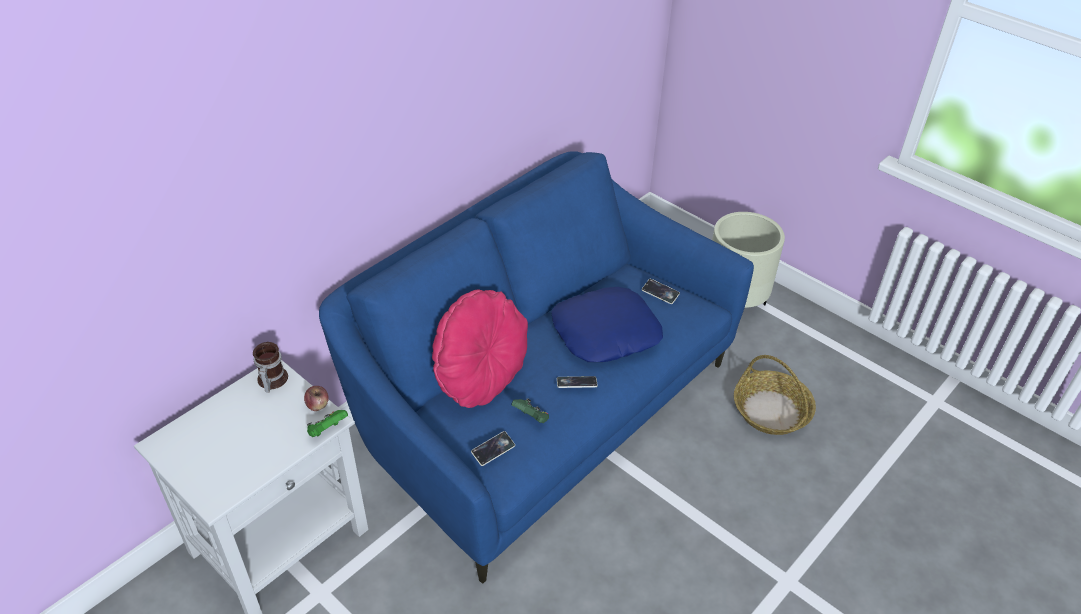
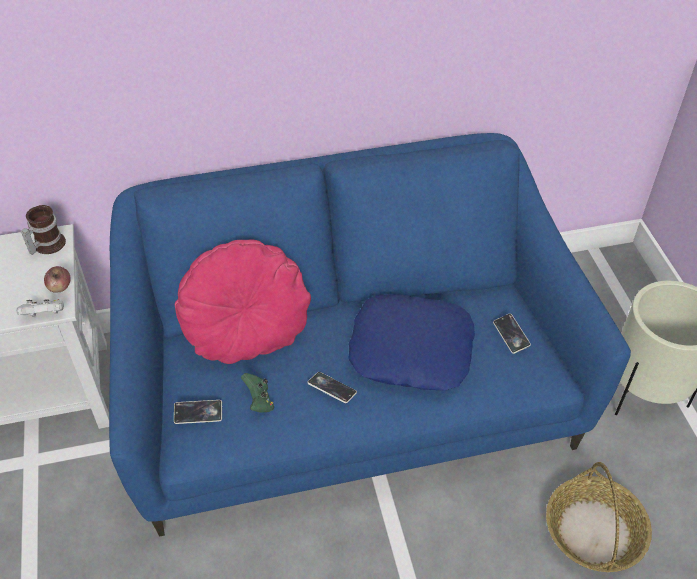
camera: 35 degrees right, 5 degrees up
(327, 431) = (45, 315): green game controller -> white game controller

